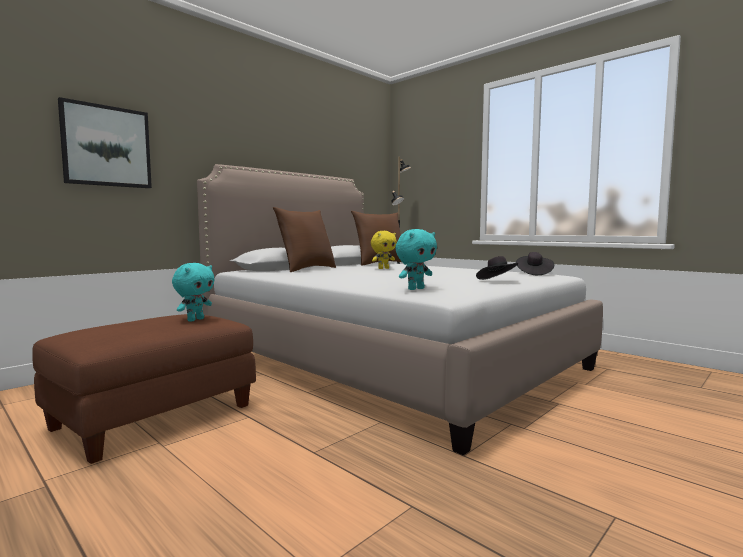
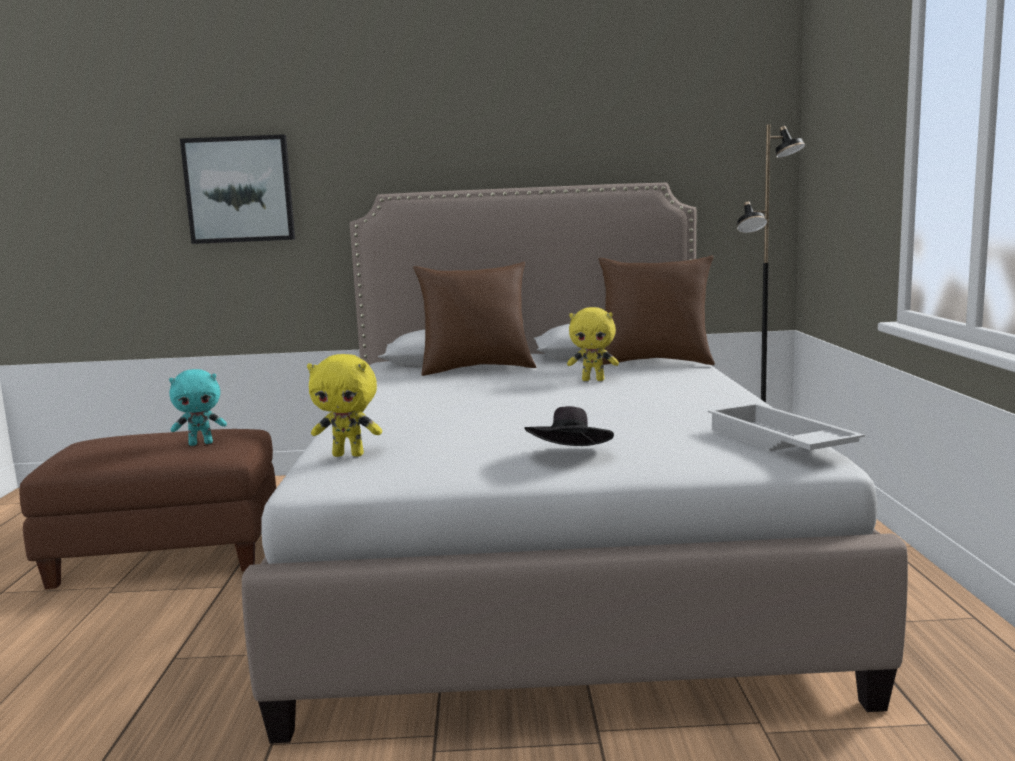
camera: 45 degrees right, 5 degrees up
(415, 289) = (349, 455): turquoise plush toy -> yellow plush toy
(533, 273) = (777, 442): black hat -> white tray

